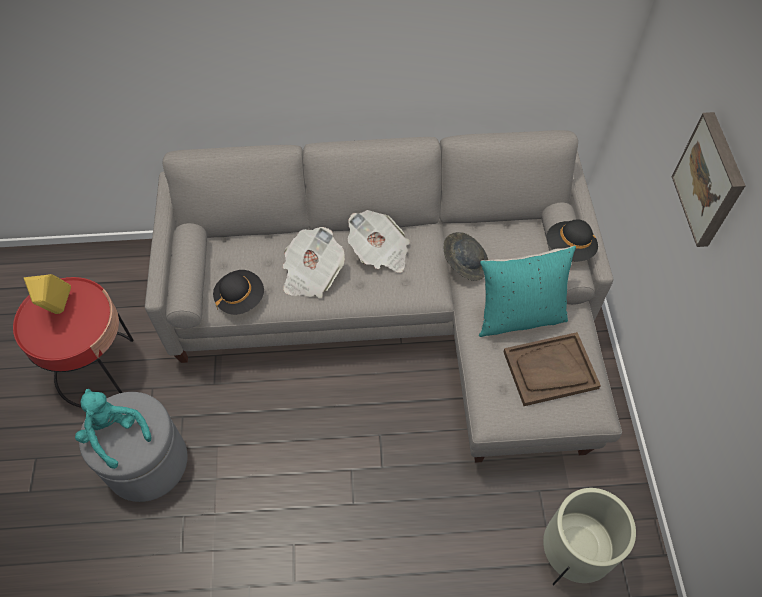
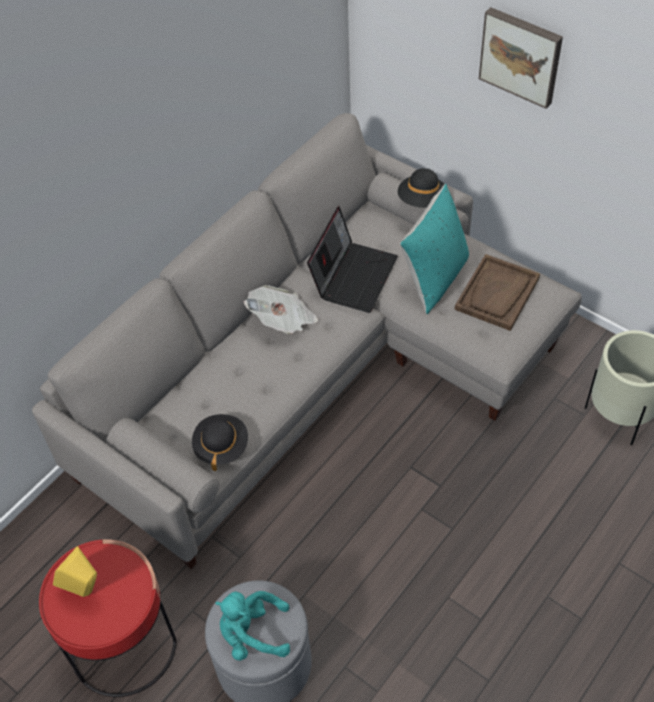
camera: 45 degrees left, 5 degrees down
(311, 274) = (253, 380): newspaper -> none
(465, 263) = (353, 276): grey hat -> laptop

